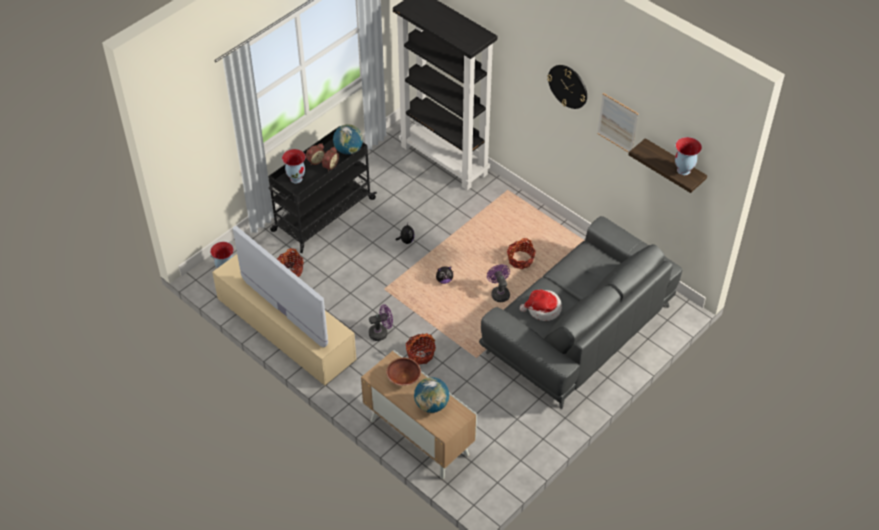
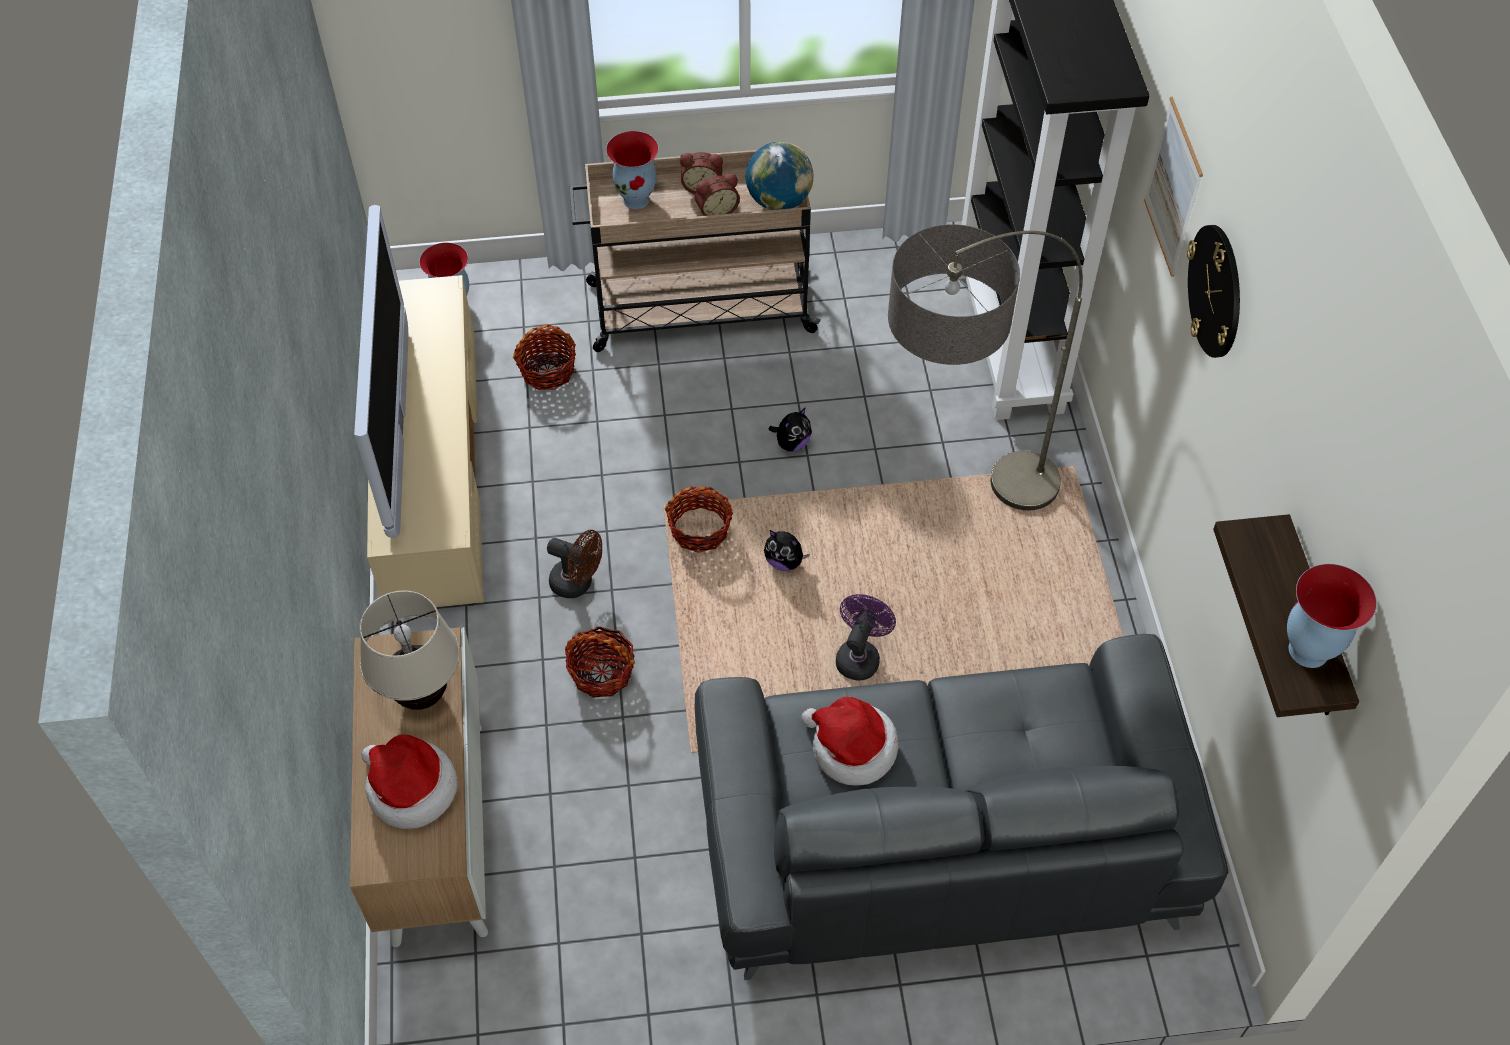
camera: 40 degrees right, 5 degrees up
(322, 215) = (697, 308): black cart -> beige cart
(381, 332) = (578, 583): purple fan -> brown fan
(403, 377) = (421, 694): brown bowl -> beige table lamp
(431, 405) = (410, 789): globe -> hat
(485, 230) = (955, 517): none -> floor lamp
(520, 260) = (964, 618): basket -> basket (700, 530)
(617, 123) = (1259, 441): picture -> picture (1173, 187)

